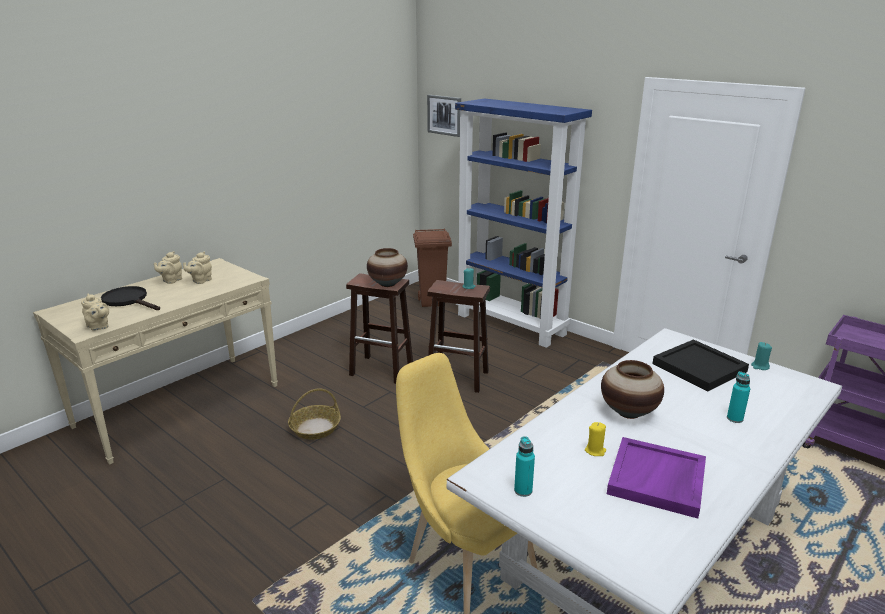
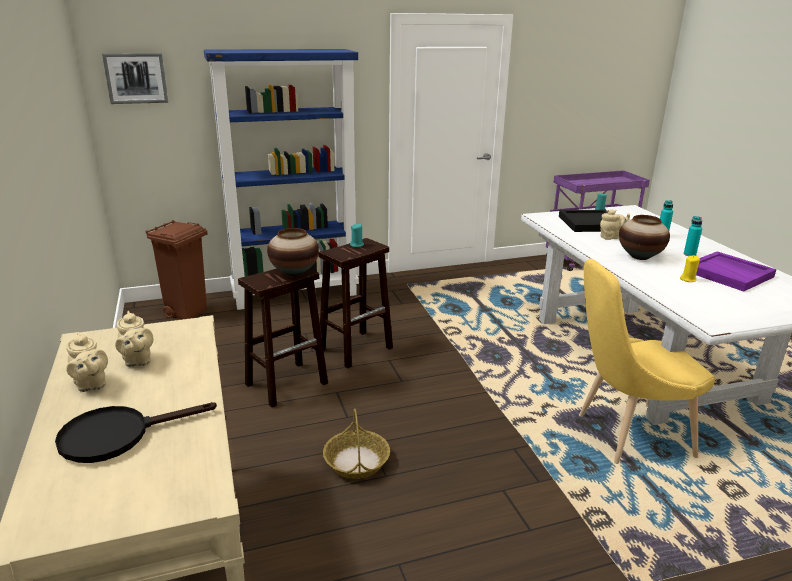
camera: 60 degrees left, 0 degrees up
(98, 327) = (198, 479): beige teapot -> beige teapot (611, 237)
(523, 490) = (735, 314): turquoise bottle -> turquoise bottle (689, 254)

